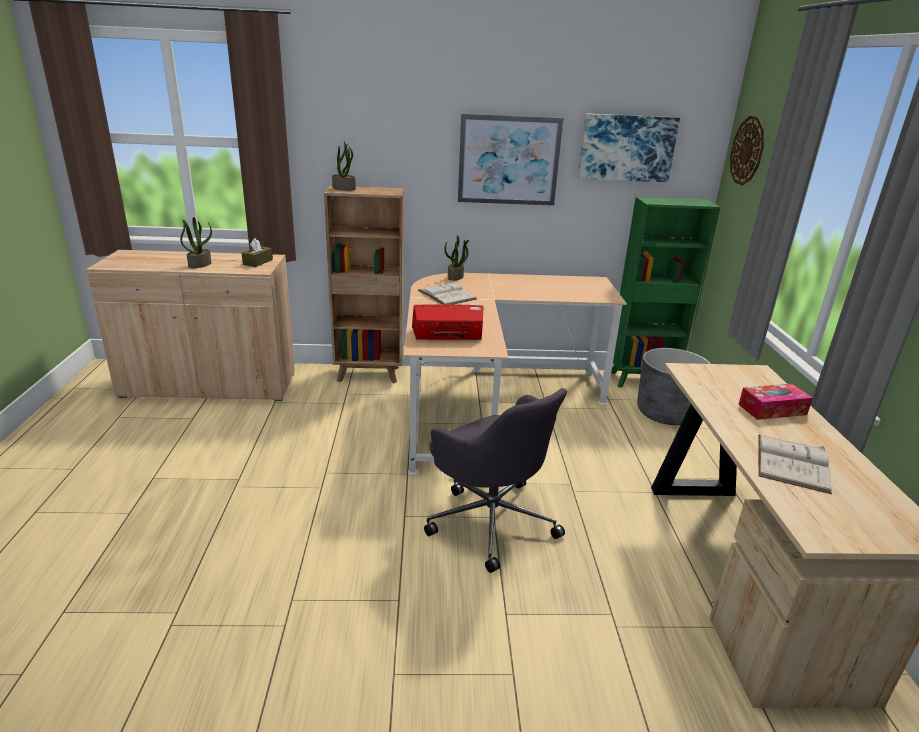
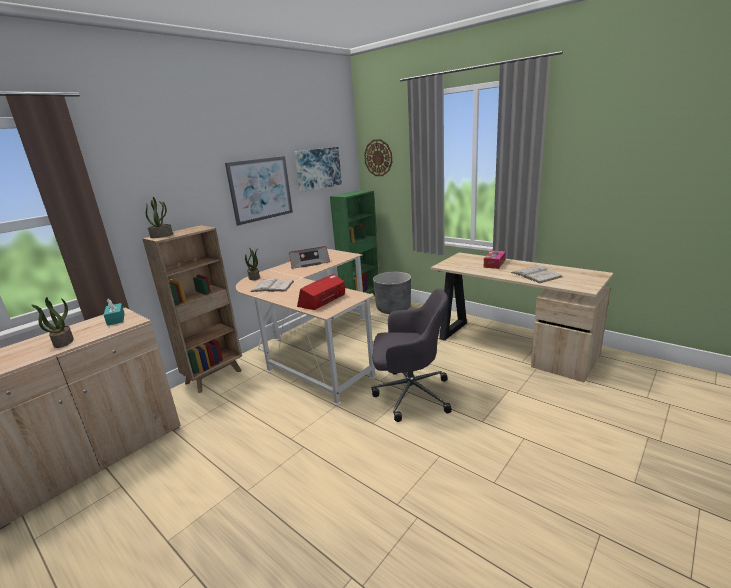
camera: 45 degrees left, 5 degrees down
(258, 262) = (116, 319): brown tissue box -> turquoise tissue box
(541, 286) = (309, 263): none -> radio

